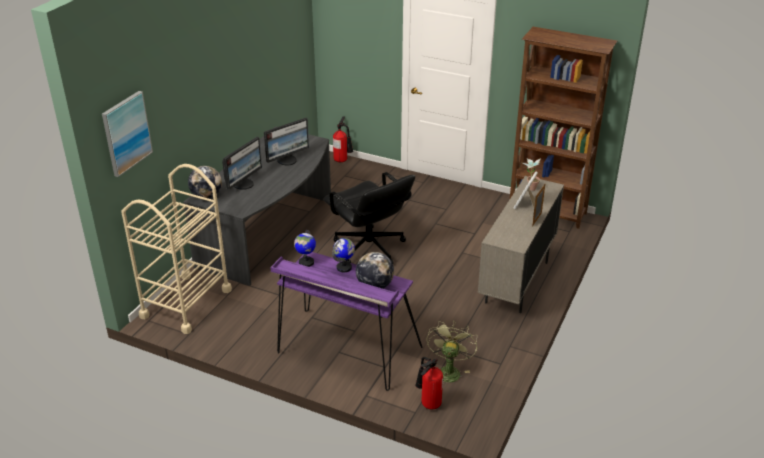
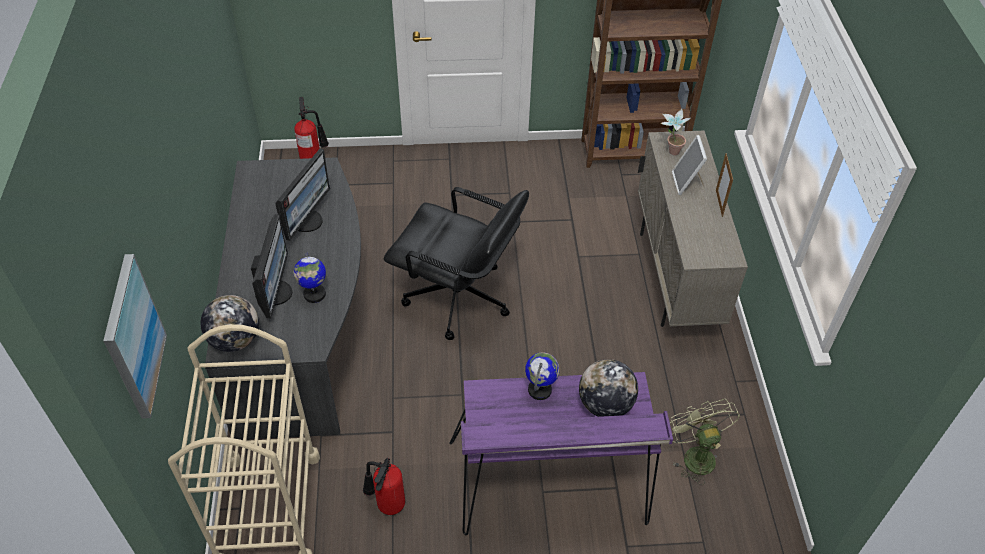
camera: 30 degrees left, 15 degrees up
(306, 262) = (481, 404): globe -> globe (314, 294)
(428, 403) = (707, 519): fire extinguisher -> fire extinguisher (386, 505)

